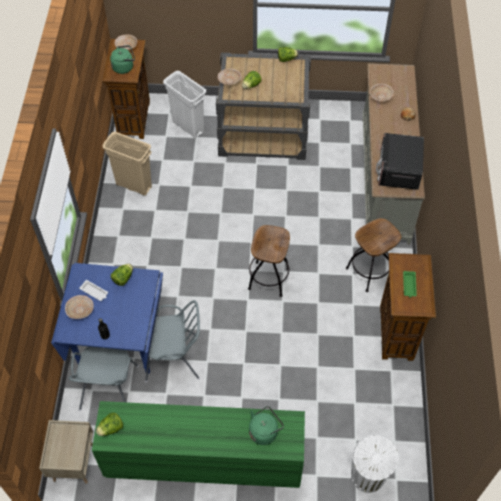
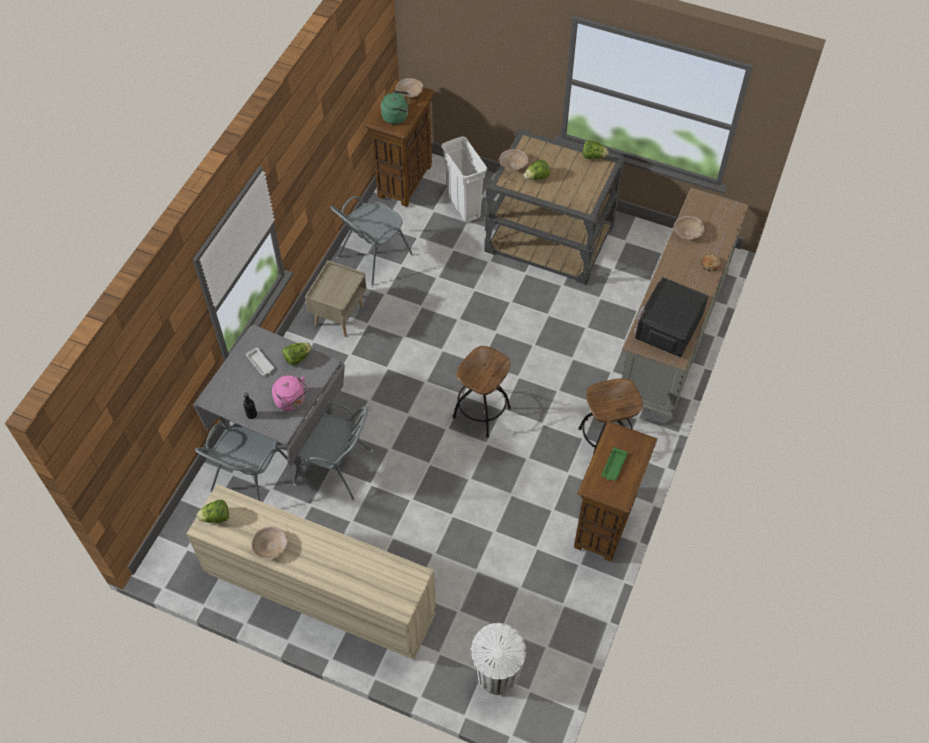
camera: 20 degrees right, 0 degrees up
(73, 462) = (181, 545): beige nightstand -> beige nightstand (339, 315)
(80, 310) = (237, 379): beige bowl -> beige bowl (271, 547)
(119, 344) = (282, 433): blue dining table -> grey dining table
(133, 185) = (372, 258): beige trash can -> grey chair
(133, 314) = (291, 401): none -> pink kettle
(204, 462) = (320, 595): green dresser -> beige dresser
(264, 431) = (379, 577): green kettle -> none

